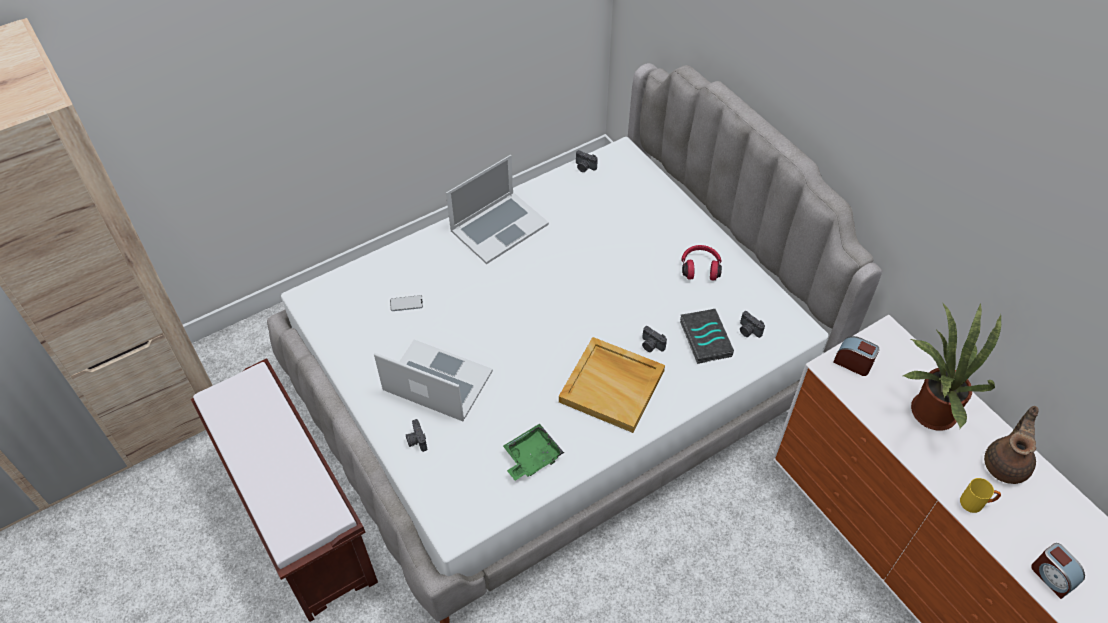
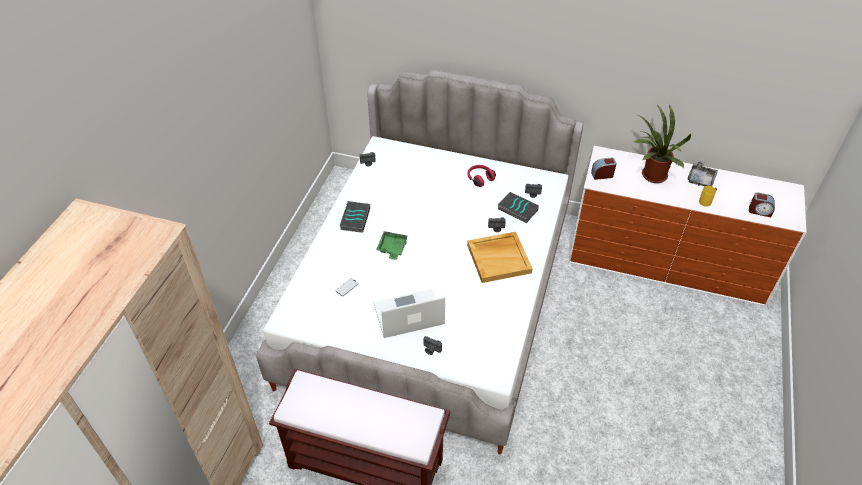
camera: 40 degrees left, 5 degrees down
(499, 227) = (354, 218): laptop -> book
(531, 457) = (497, 316): green tray -> green tray (392, 248)
(1006, 464) = (700, 178): brown teapot -> grey tray

